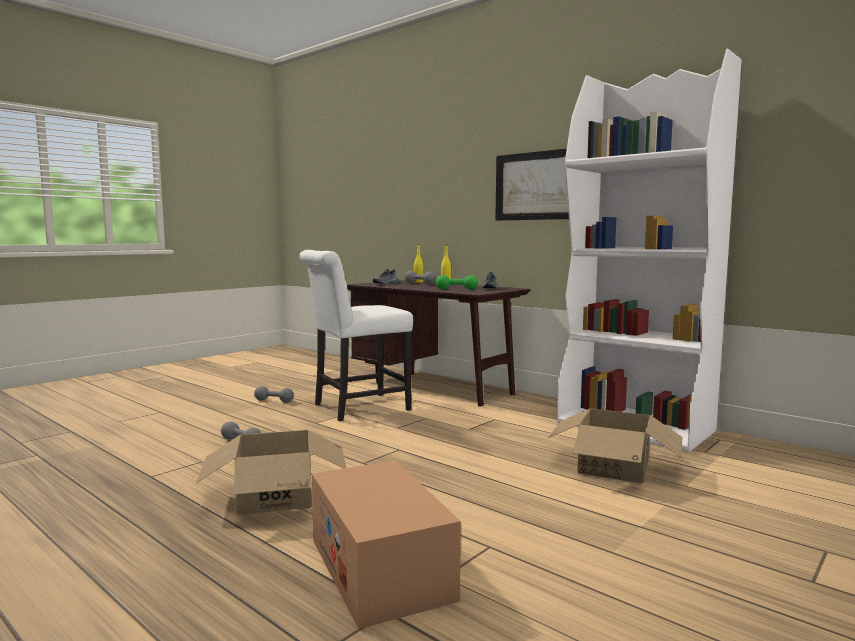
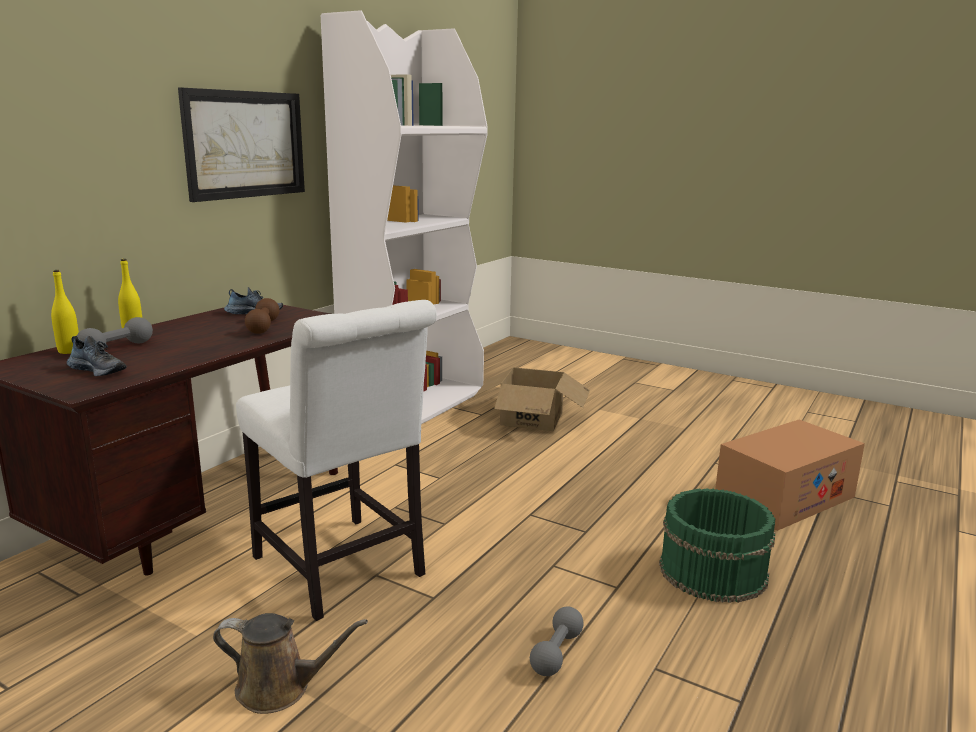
camera: 100 degrees left, 10 degrees up
(274, 401) = (280, 688): grey dumbbell -> brown watering can
(276, 496) = (712, 570): cardboard box -> green bucket
(456, 289) = (263, 327): green dumbbell -> brown dumbbell

